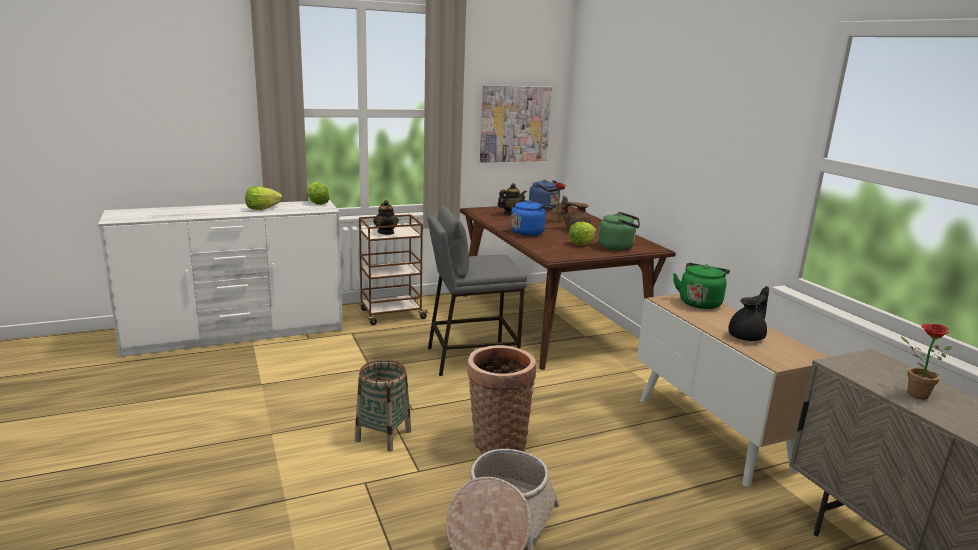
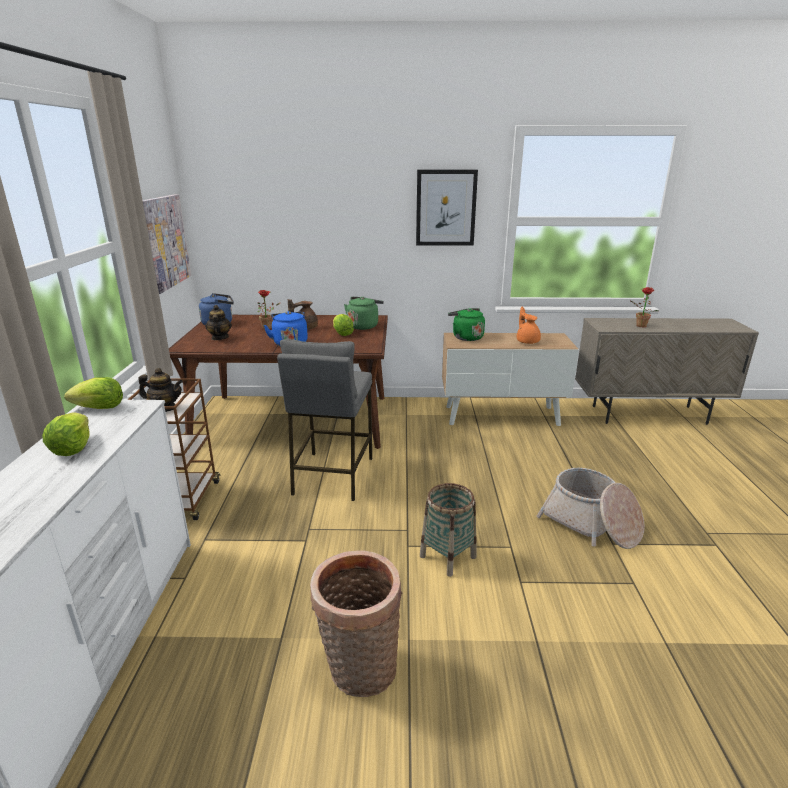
camera: 65 degrees left, 5 degrees up
(497, 443) = (483, 498): basket -> basket (359, 670)
(745, 131) = (445, 208): none -> picture
(747, 337) = (527, 341): black teapot -> orange teapot

